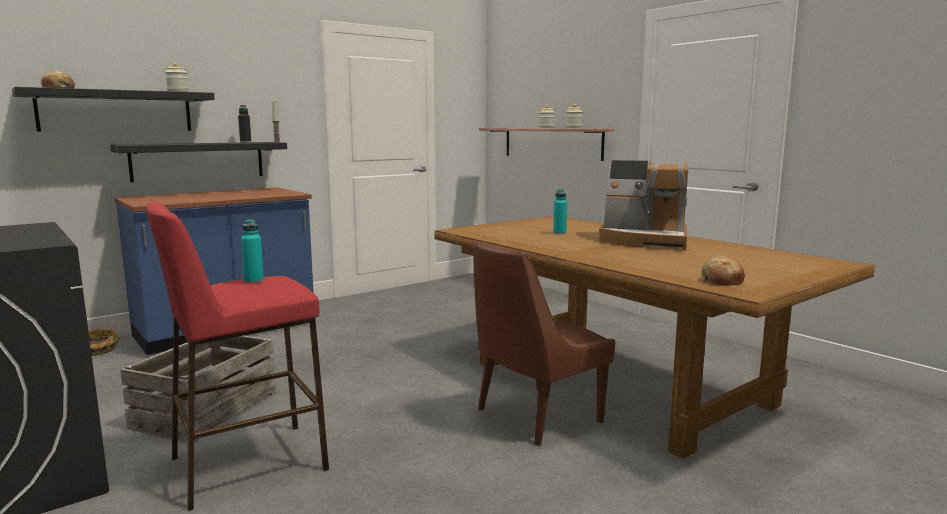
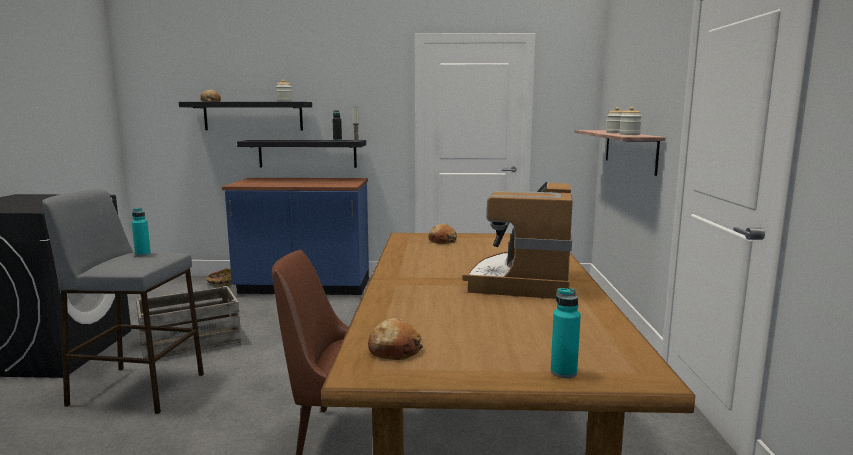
camera: 40 degrees right, 0 degrees up
(247, 464) = (137, 389): red stool -> grey stool
(501, 229) = (442, 241): none -> bread
(559, 233) = (475, 255): turquoise bottle -> turquoise bottle (563, 372)
(644, 240) = (522, 281): coffee machine -> coffee machine turned 45 degrees clockwise

